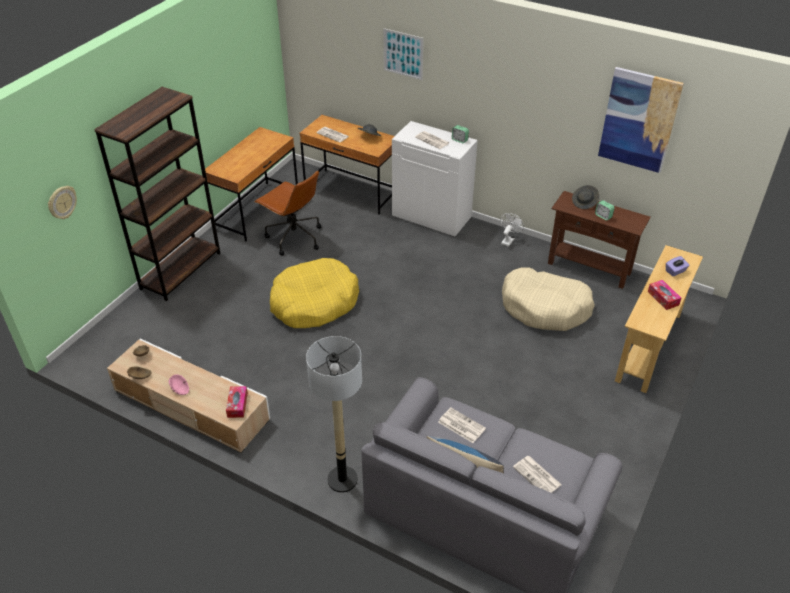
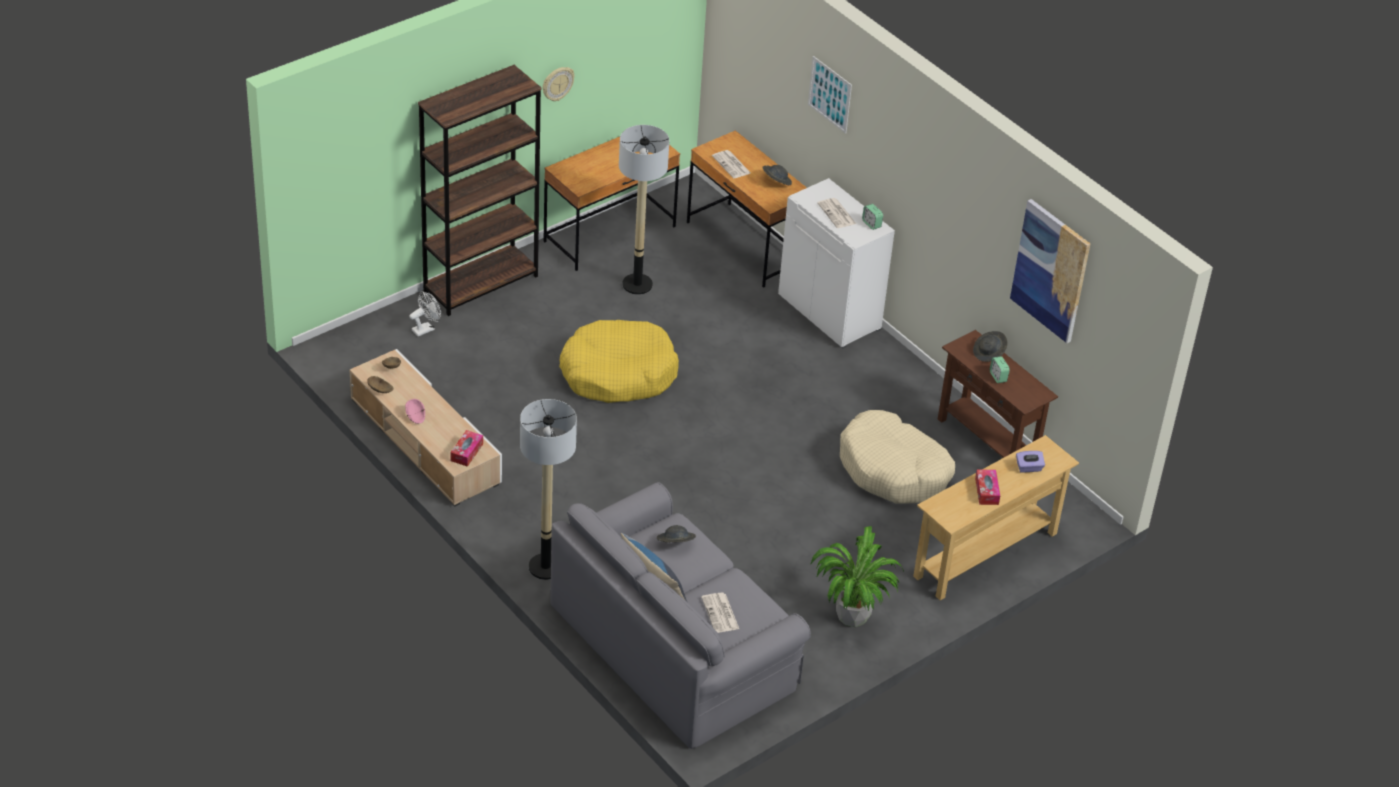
camera: 20 degrees right, 0 degrees up
(62, 202) = (360, 173): wall clock -> wall clock (557, 83)
(293, 238) = (637, 285): brown office chair -> floor lamp
(460, 425) = (675, 543): newspaper -> grey hat
(508, 240) = (909, 374): white fan -> white fan (426, 328)
(597, 430) = (852, 616): none -> potted plant

